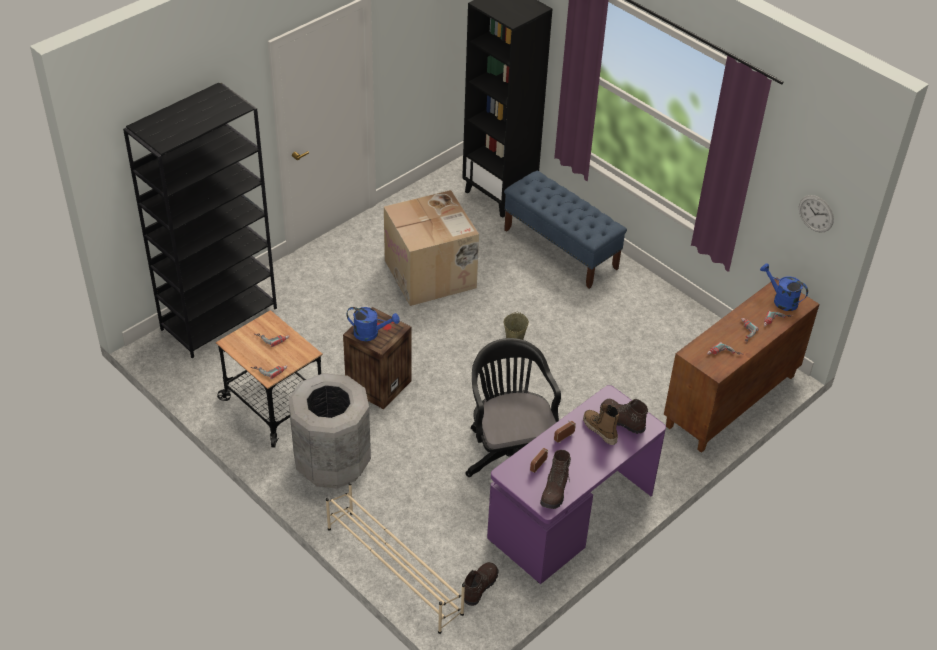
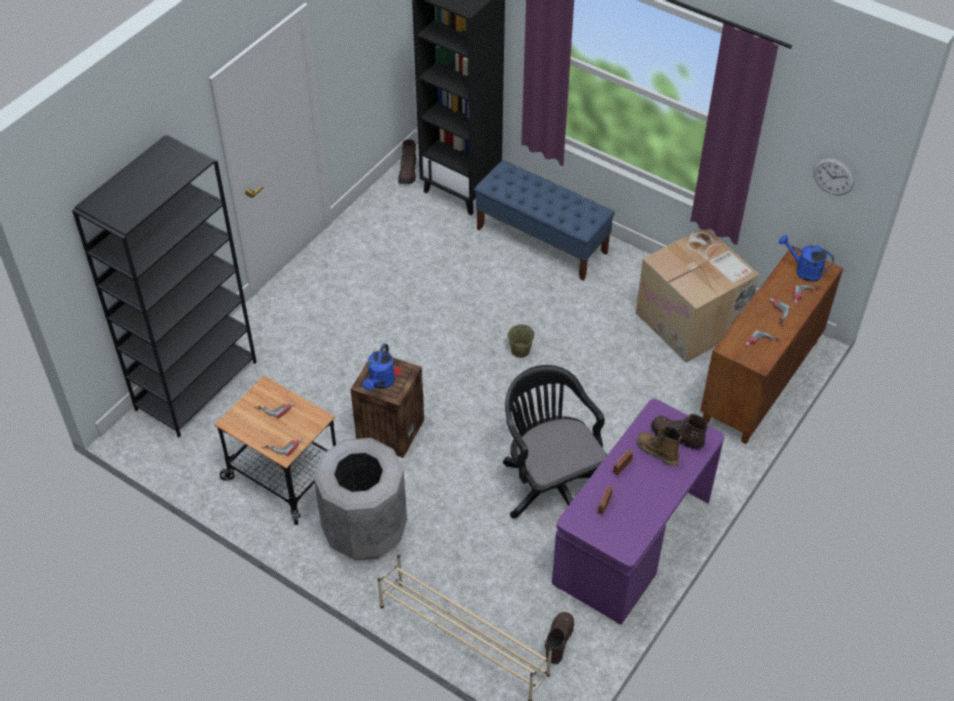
camera: 10 degrees left, 5 degrees up
(370, 333) = (380, 382): blue watering can -> blue watering can turned 105 degrees clockwise
(431, 274) = (413, 293): cardboard box -> cardboard box (692, 321)
(555, 491) = (630, 531): brown boot -> brown boot (408, 173)

